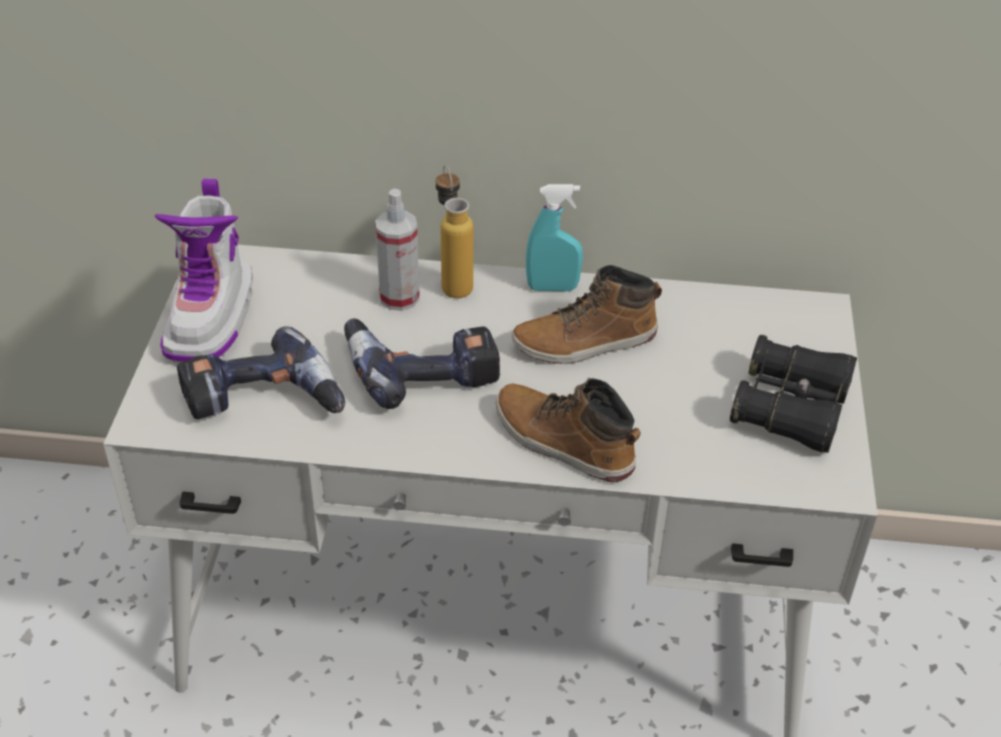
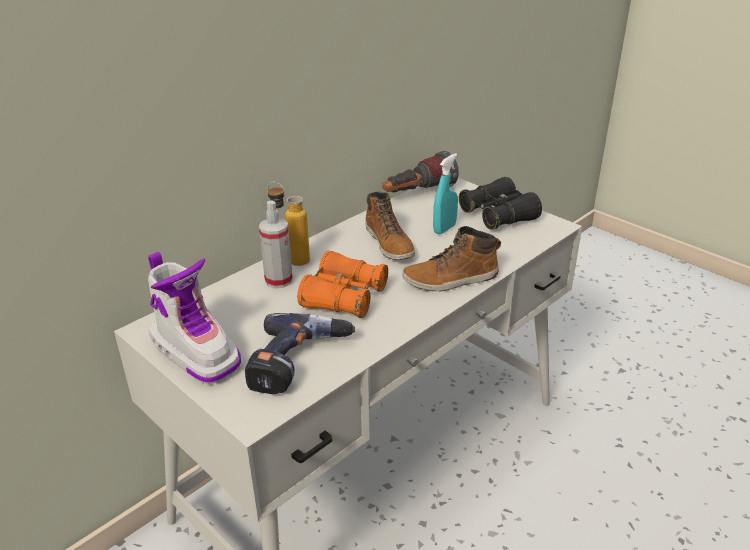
camera: 50 degrees left, 10 degrees down
(421, 368) = (344, 297): power drill -> orange binoculars
(552, 287) = (338, 235): turquoise spray bottle -> turquoise spray bottle (444, 229)
(585, 342) = (389, 243): boot -> boot turned 45 degrees counterclockwise
(748, 300) = (417, 194): none -> flashlight

